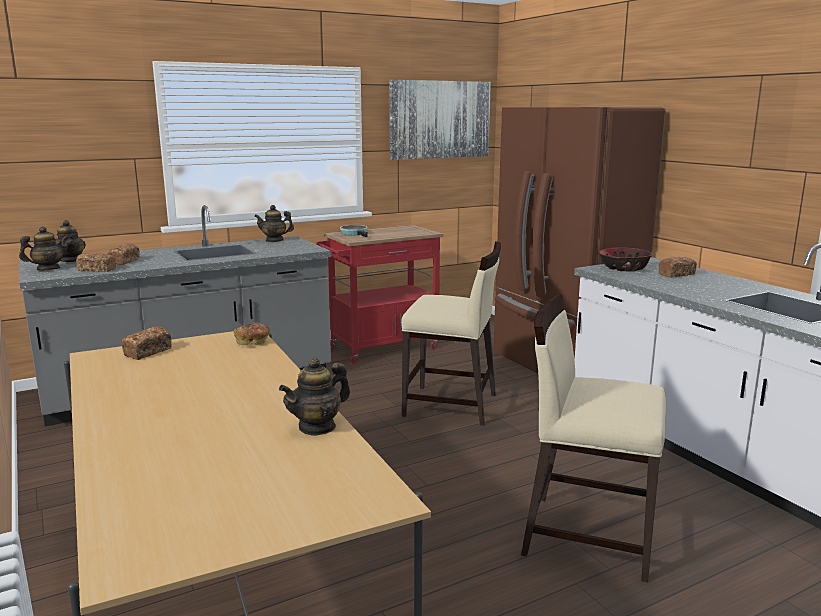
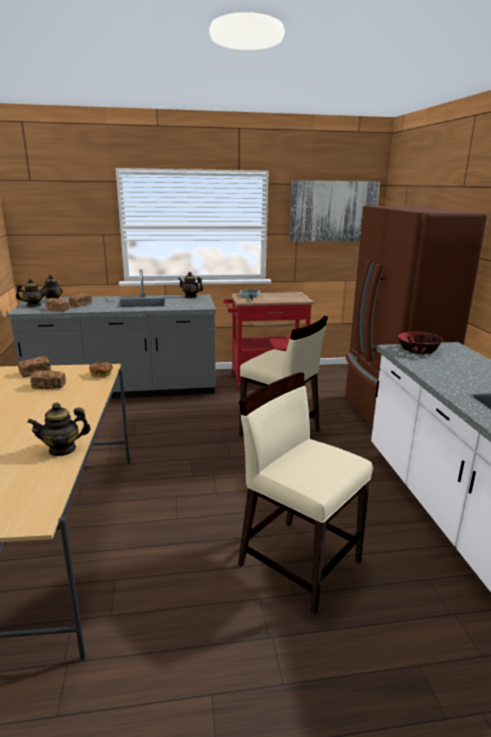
camera: 20 degrees right, 5 degrees up
(676, 274) = (456, 362): bread -> bread (49, 386)

